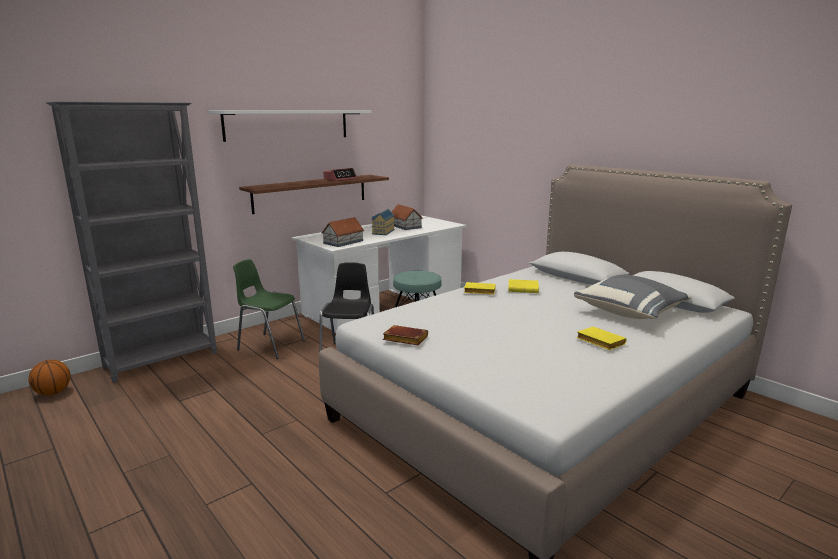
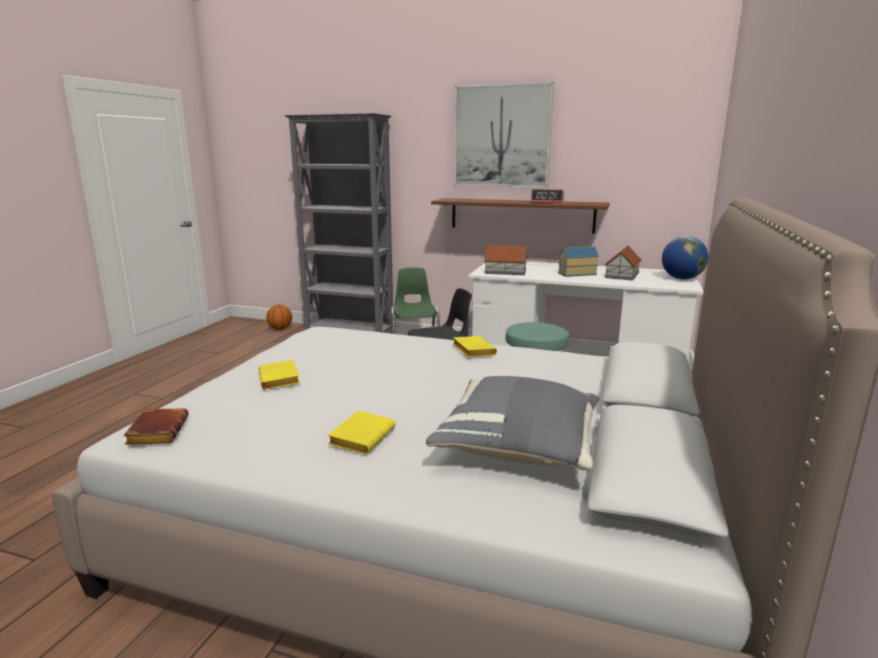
camera: 60 degrees right, 0 degrees up
(288, 124) = (502, 136): white shelf -> picture
(404, 339) = (286, 348): brown book -> brown book (157, 431)
(435, 220) = (682, 278): none -> globe
(524, 289) = (520, 369): yellow book -> yellow book (281, 380)

